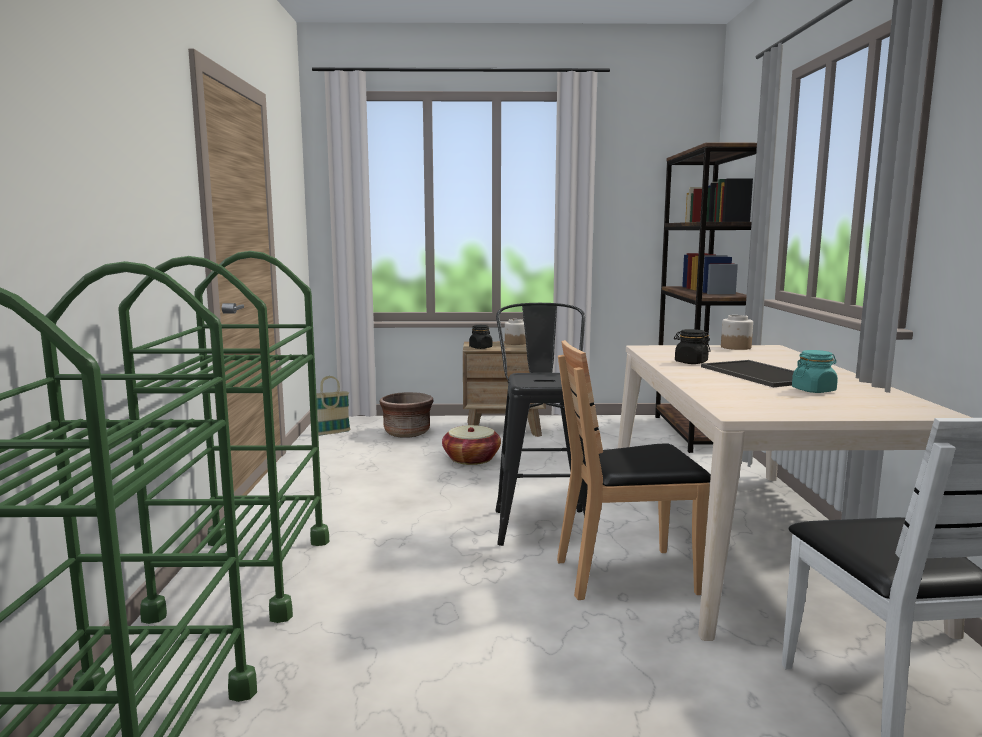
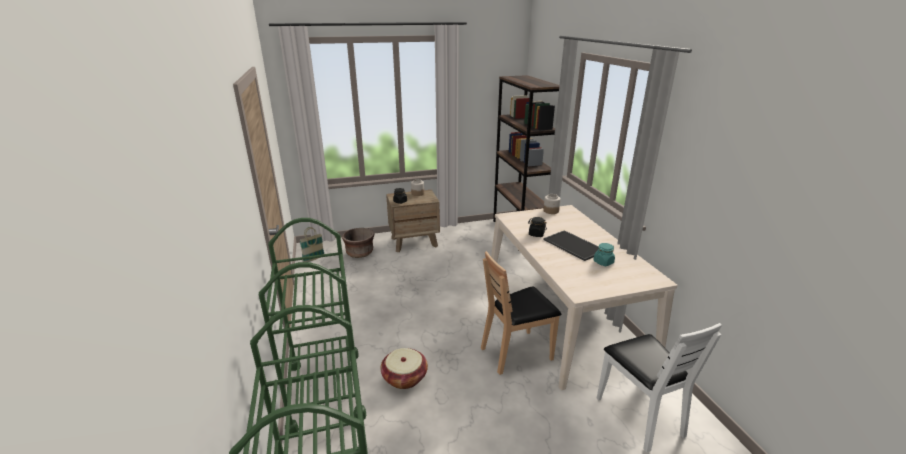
camera: 15 degrees left, 15 degrees up
(471, 459) = (407, 272): basket -> basket (404, 377)
(541, 522) = (463, 320): black stool -> none

